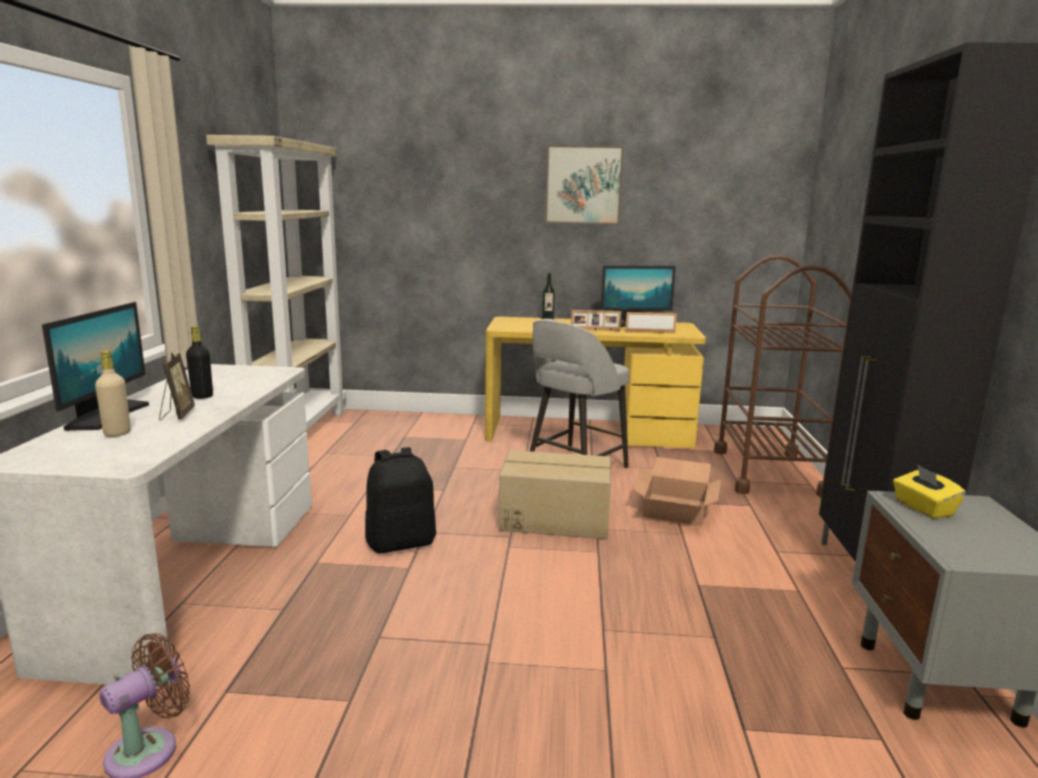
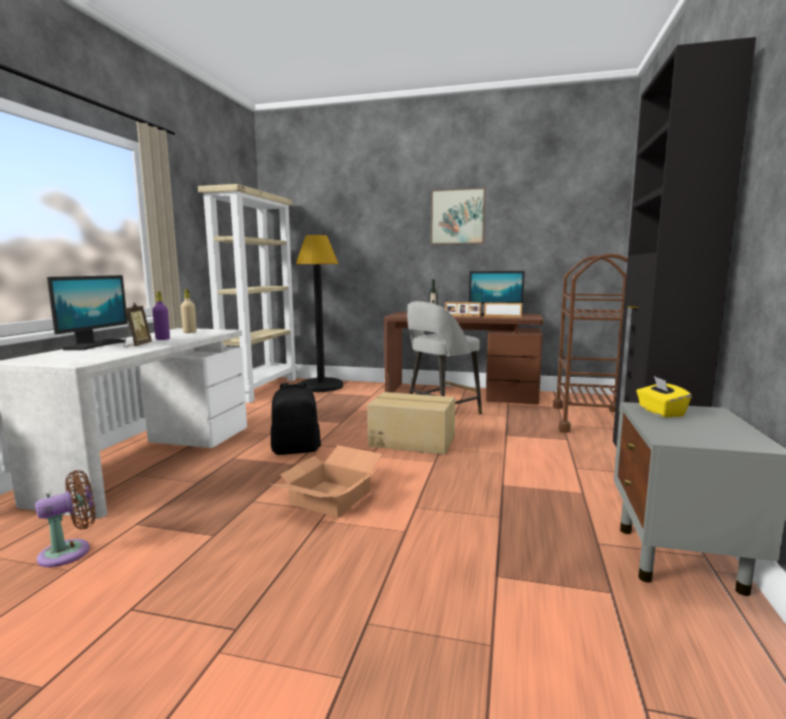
camera: 10 degrees right, 5 degrees down
(117, 433) = (92, 351): beige bottle -> beige bottle (190, 332)
(202, 396) = (162, 339): black bottle -> purple bottle
(387, 424) = (321, 386): none -> black floor lamp
(588, 432) = (462, 394): yellow desk -> brown desk
(674, 508) = (505, 439): cardboard box -> cardboard box (330, 497)

